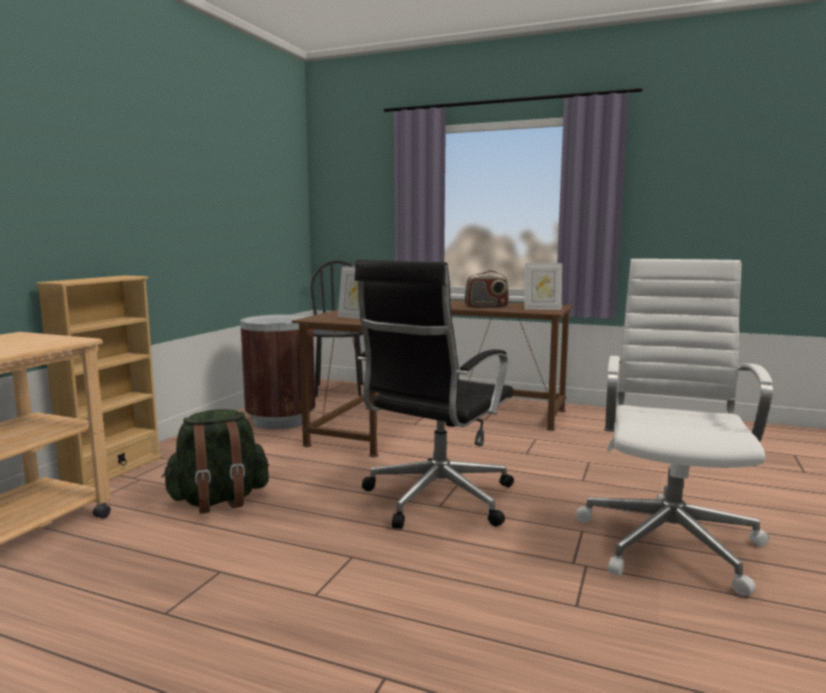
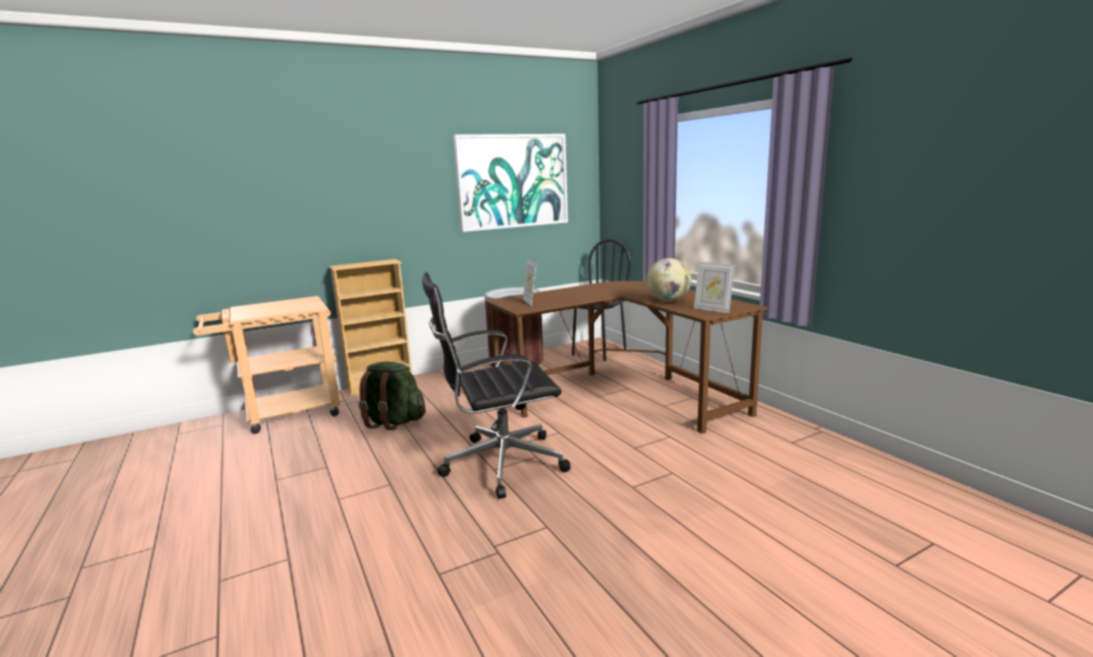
camera: 40 degrees right, 5 degrees up
(240, 184) = (512, 181): none -> picture
(486, 307) = (668, 301): radio -> globe
(670, 541) = (594, 564): white office chair -> none

